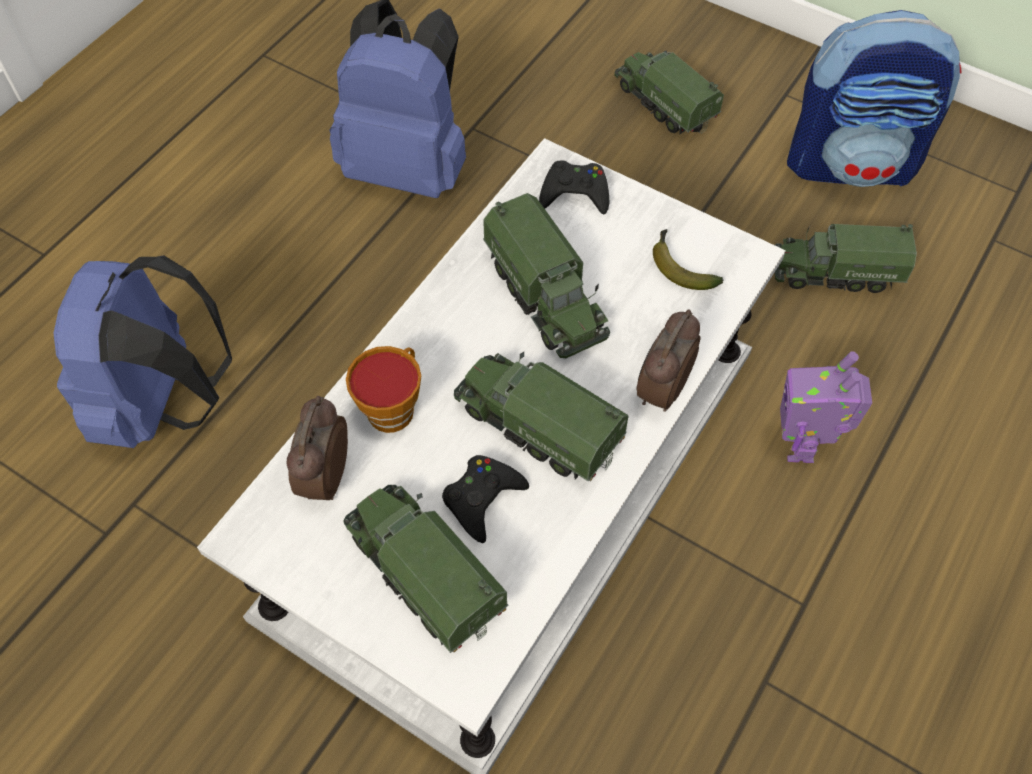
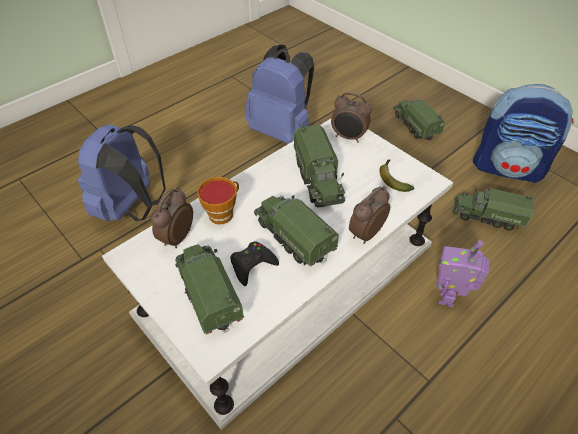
camera: 15 degrees right, 10 degrees down
(575, 193) = (348, 137): black game controller -> alarm clock

